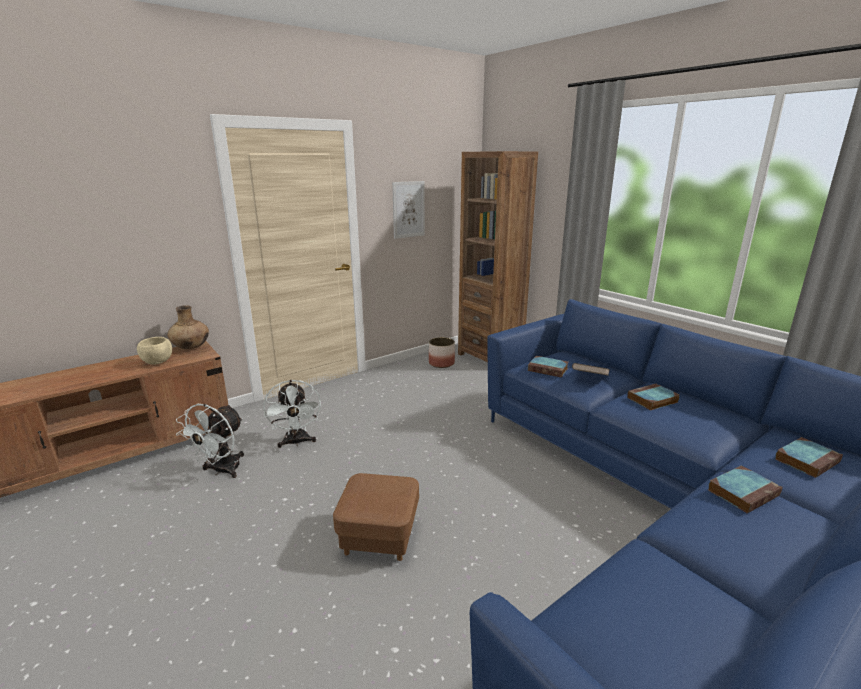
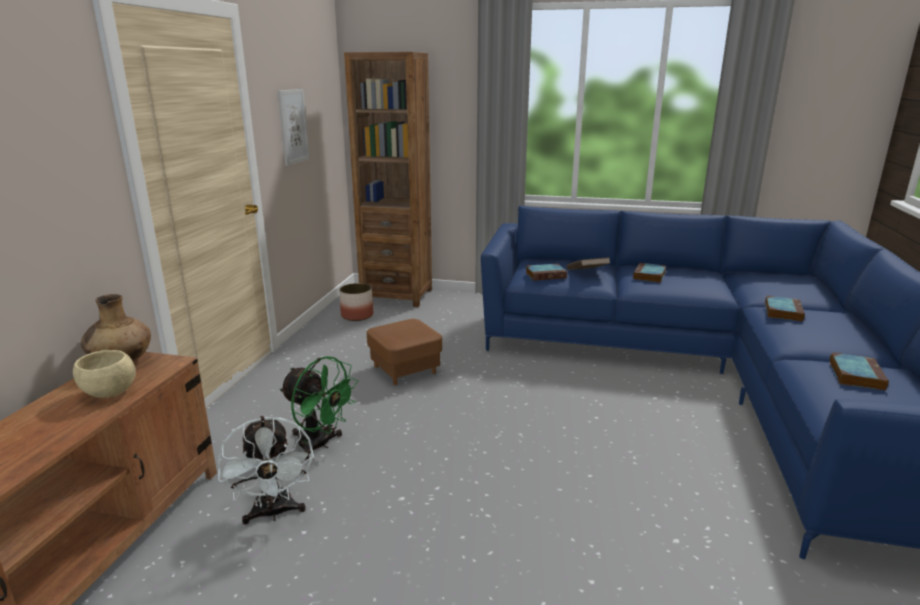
camera: 40 degrees left, 0 degrees up
(296, 442) = (320, 445): white fan -> green fan
(379, 536) = (541, 478): brown ottoman -> brown ottoman (405, 369)
(806, 460) = (776, 284): book -> book (855, 374)

